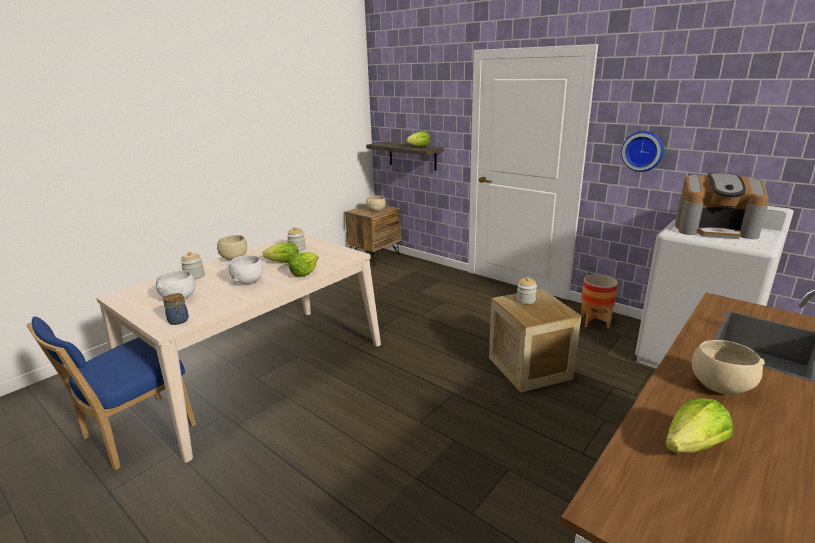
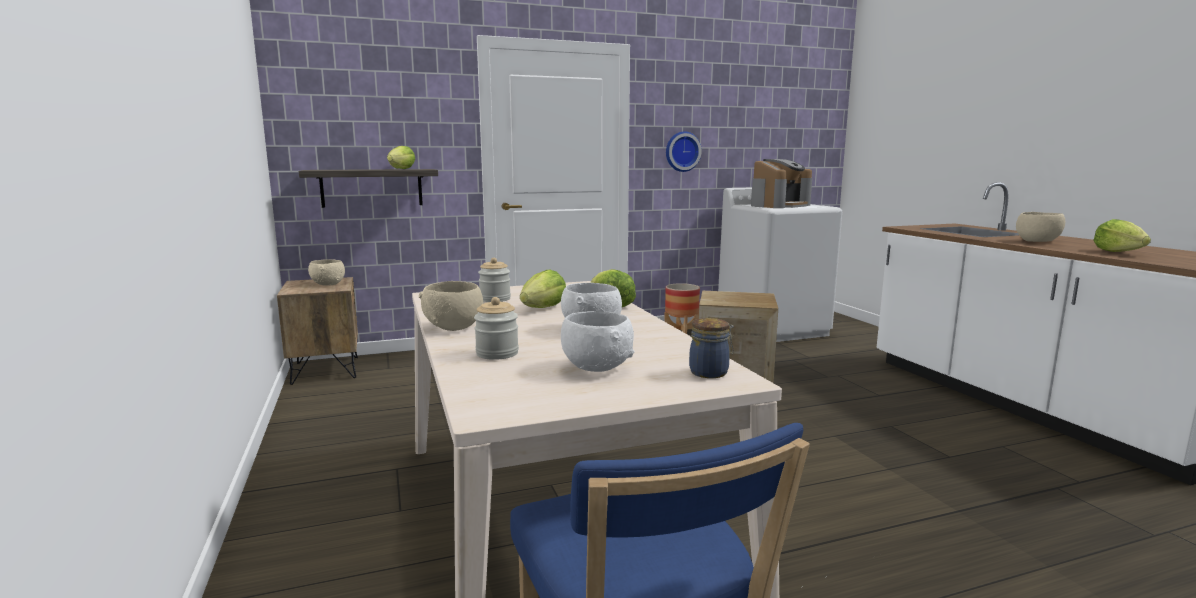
camera: 60 degrees left, 10 degrees down
(525, 300) = (722, 298): jar -> none

